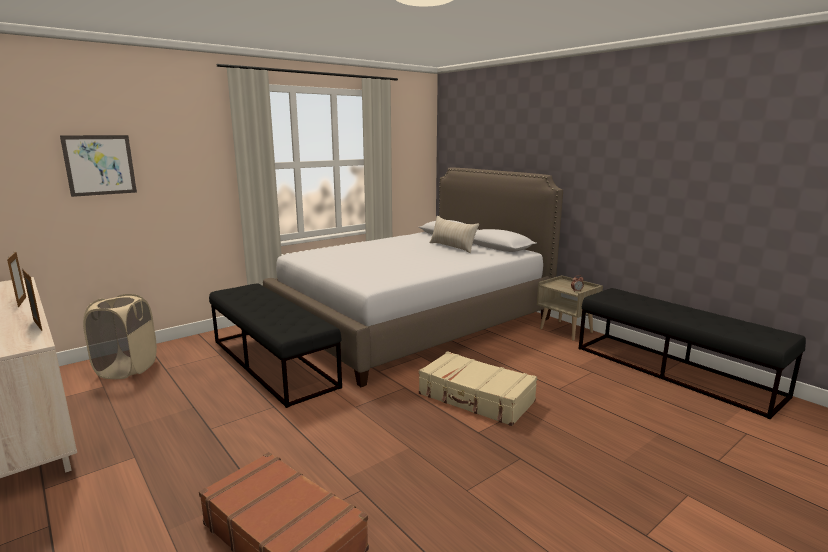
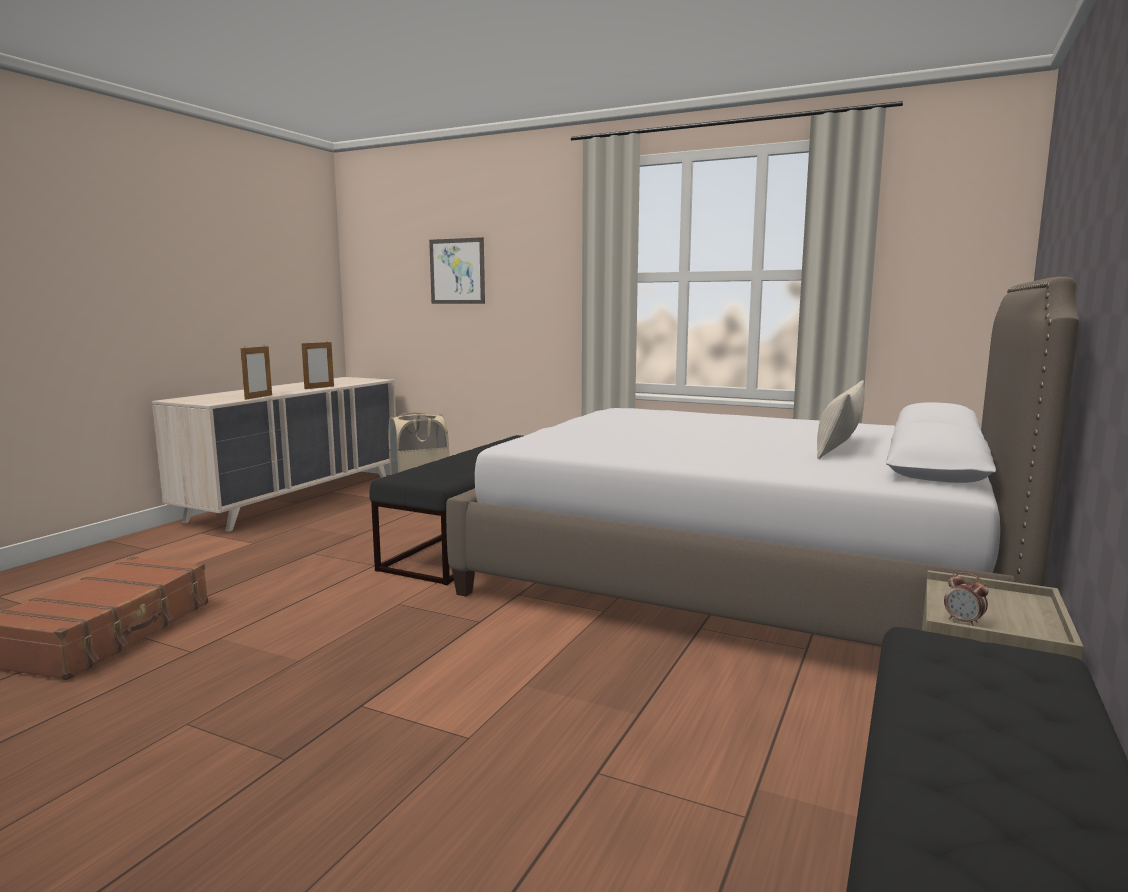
camera: 65 degrees right, 5 degrees down
(476, 398) = (482, 683): beige suitcase -> none

